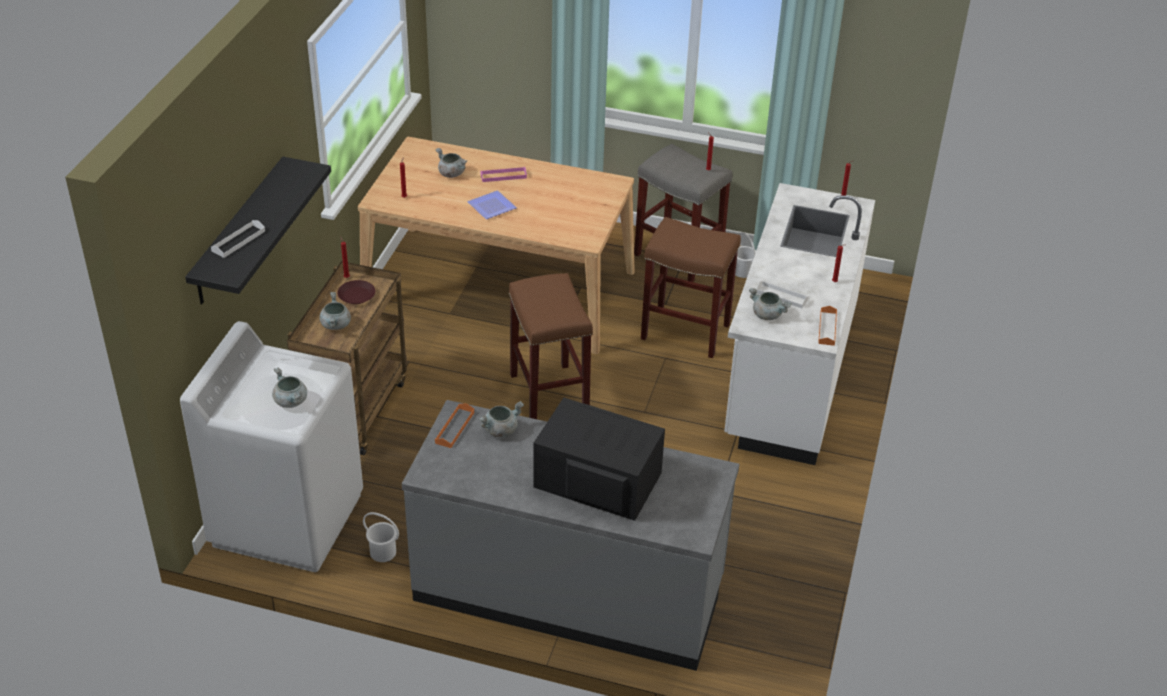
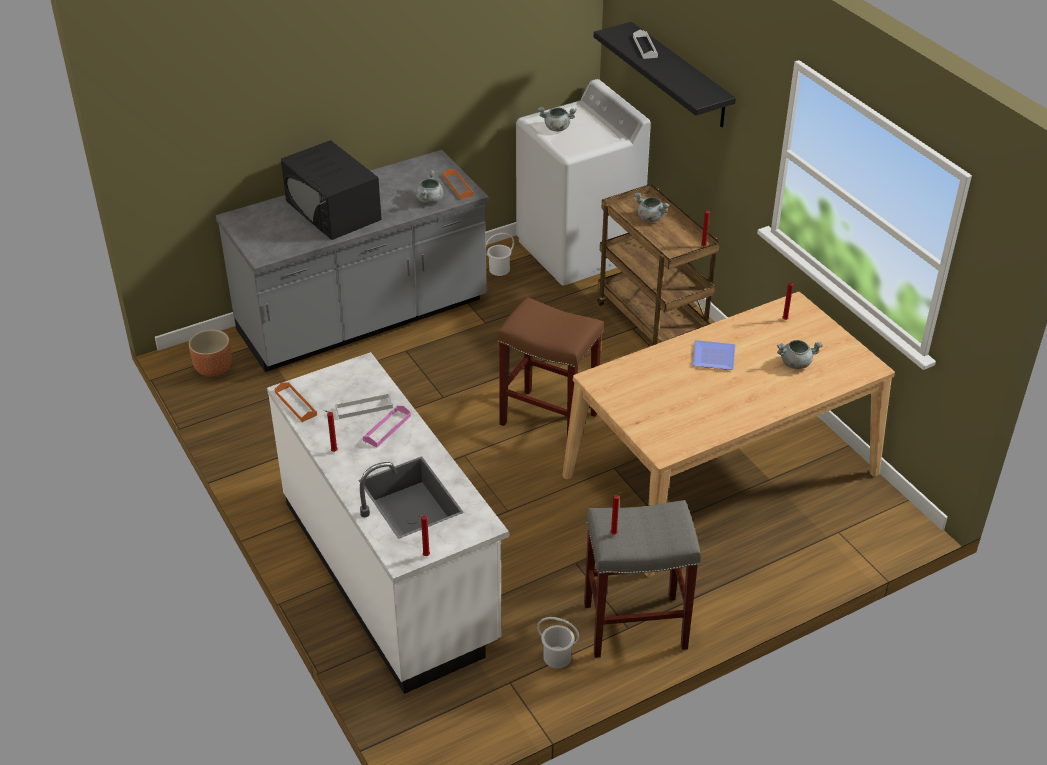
camera: 135 degrees right, 0 degrees up
(357, 296) = (674, 241): brown plate -> none
(503, 176) = (756, 390): pink tray -> pink tray (387, 428)
(597, 479) = (333, 210): black microwave -> black microwave turned 75 degrees clockwise
(686, 331) = (522, 548): brown stool -> none
(760, 637) = (213, 368): none -> brown planter
(768, 315) = (356, 385): grey cooking pot -> none

